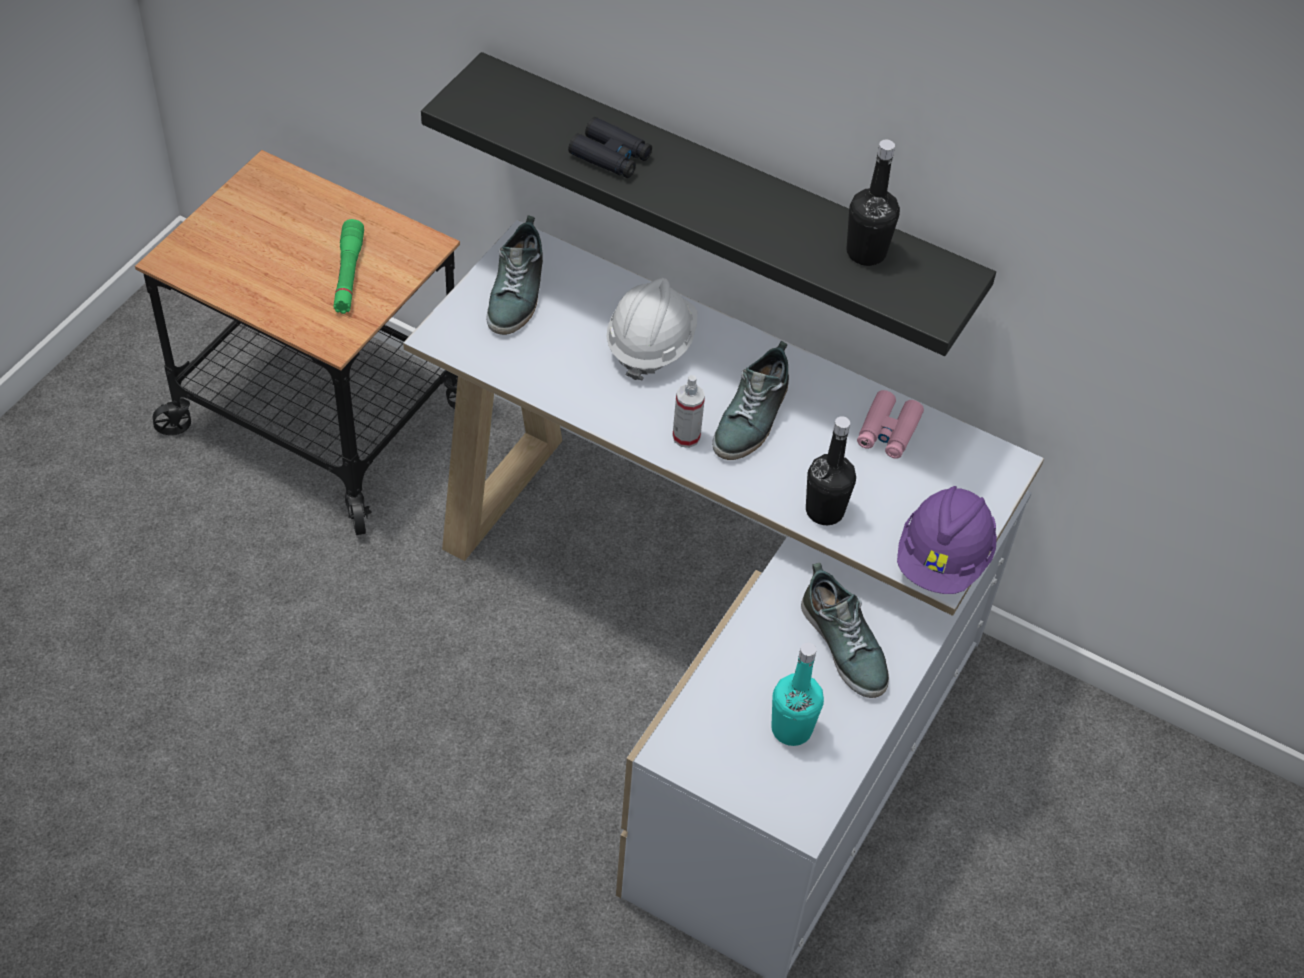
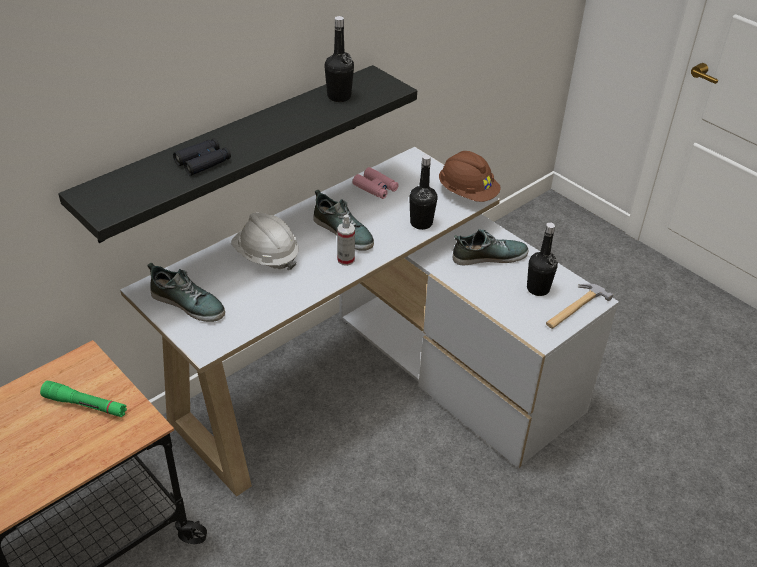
camera: 70 degrees left, 10 degrees down
(764, 790) = (574, 308): none -> hammer
(791, 729) = (538, 289): turquoise bottle -> black bottle
(943, 559) = (467, 193): purple hard hat -> brown hard hat

